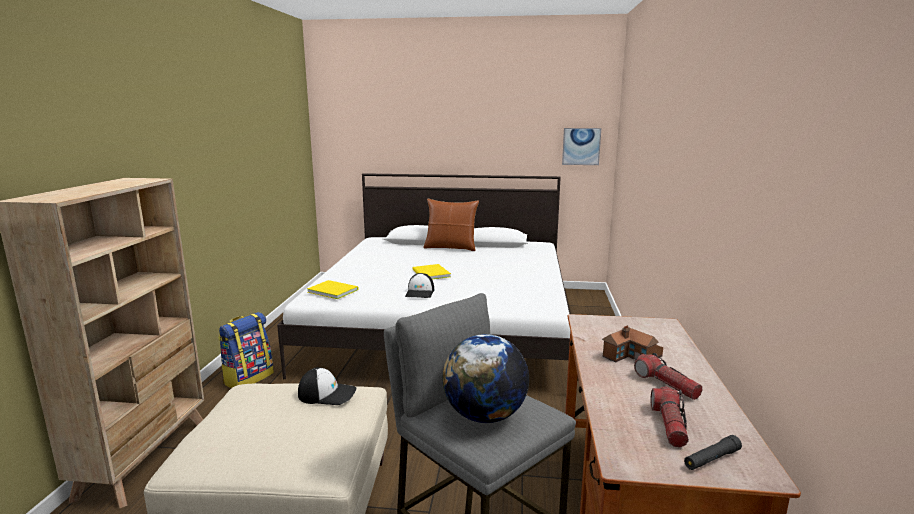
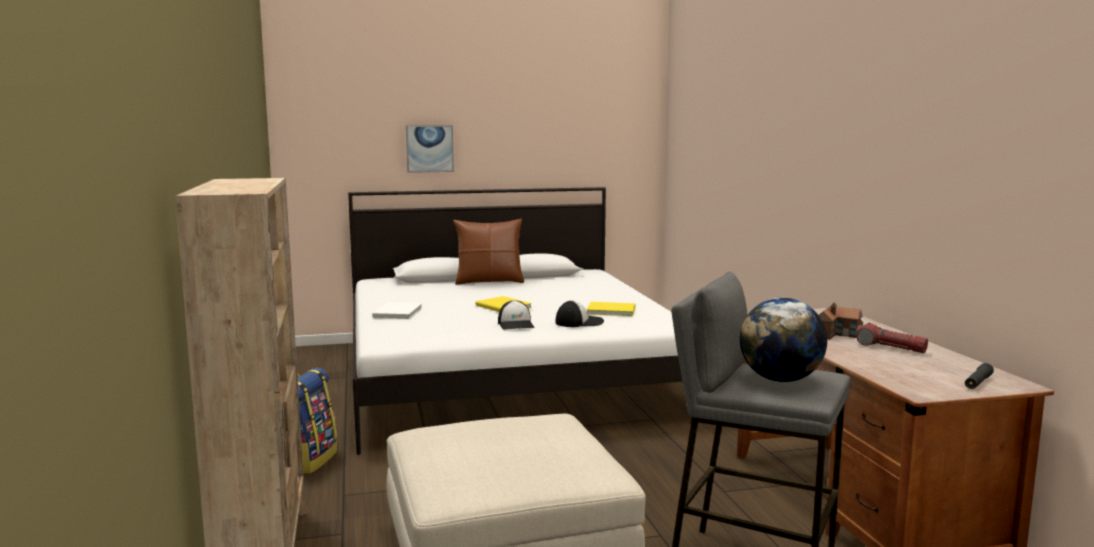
camera: 20 degrees left, 5 degrees down
(327, 394) = (526, 421): cap -> cap (579, 322)
(332, 290) = (406, 331): yellow book -> yellow book (609, 310)
(350, 271) = (396, 313): none -> white book
(581, 146) = (626, 150): picture -> picture (429, 148)
(669, 425) = (924, 369): flashlight -> none

